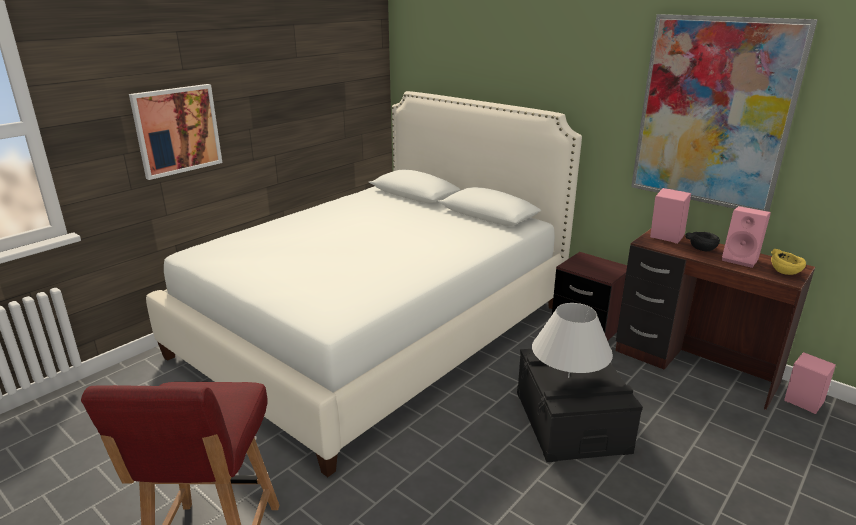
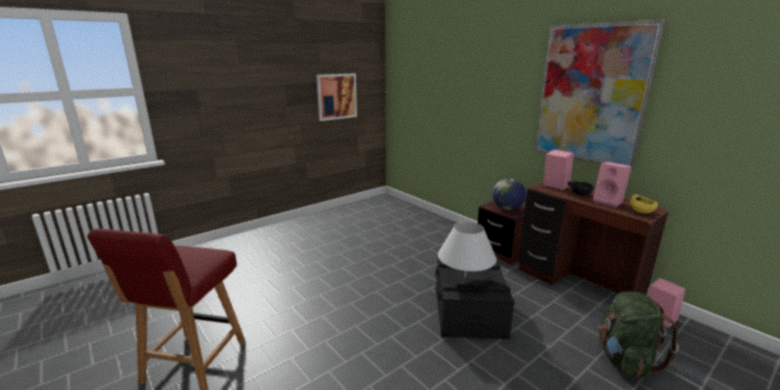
camera: 10 degrees right, 5 degrees down
(177, 130) = (234, 102): picture -> picture (336, 96)
(377, 330) = (354, 242): white bed -> none
(596, 269) = (507, 209): none -> globe
(776, 463) = (624, 359): none -> green backpack

